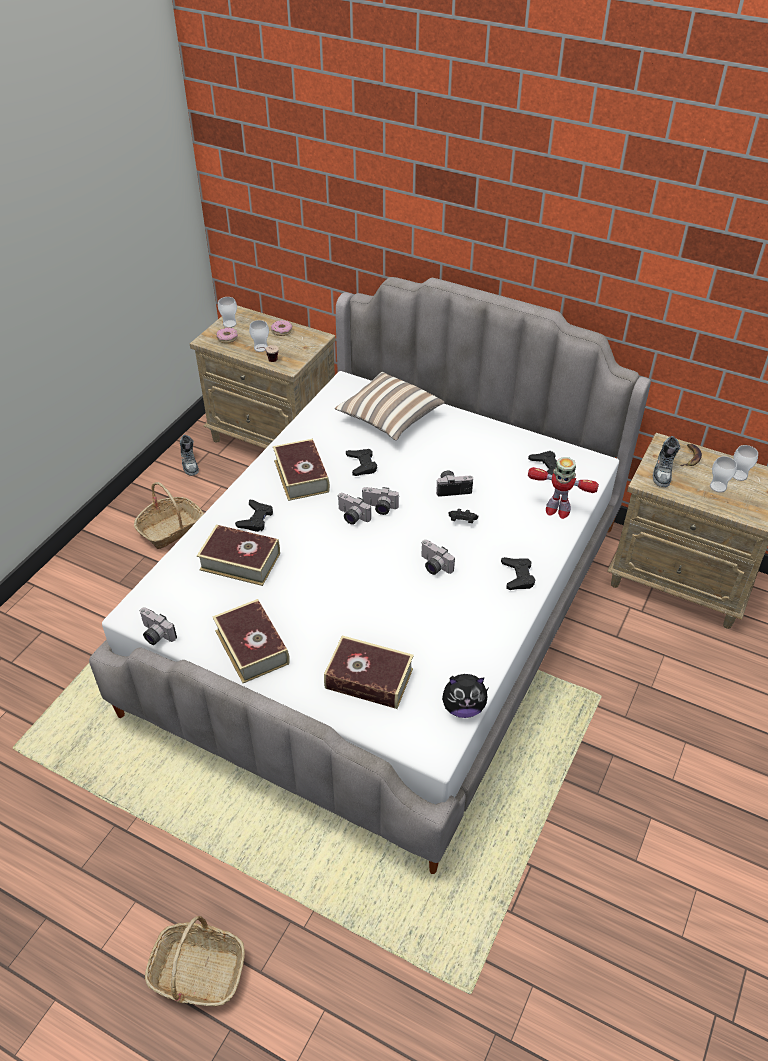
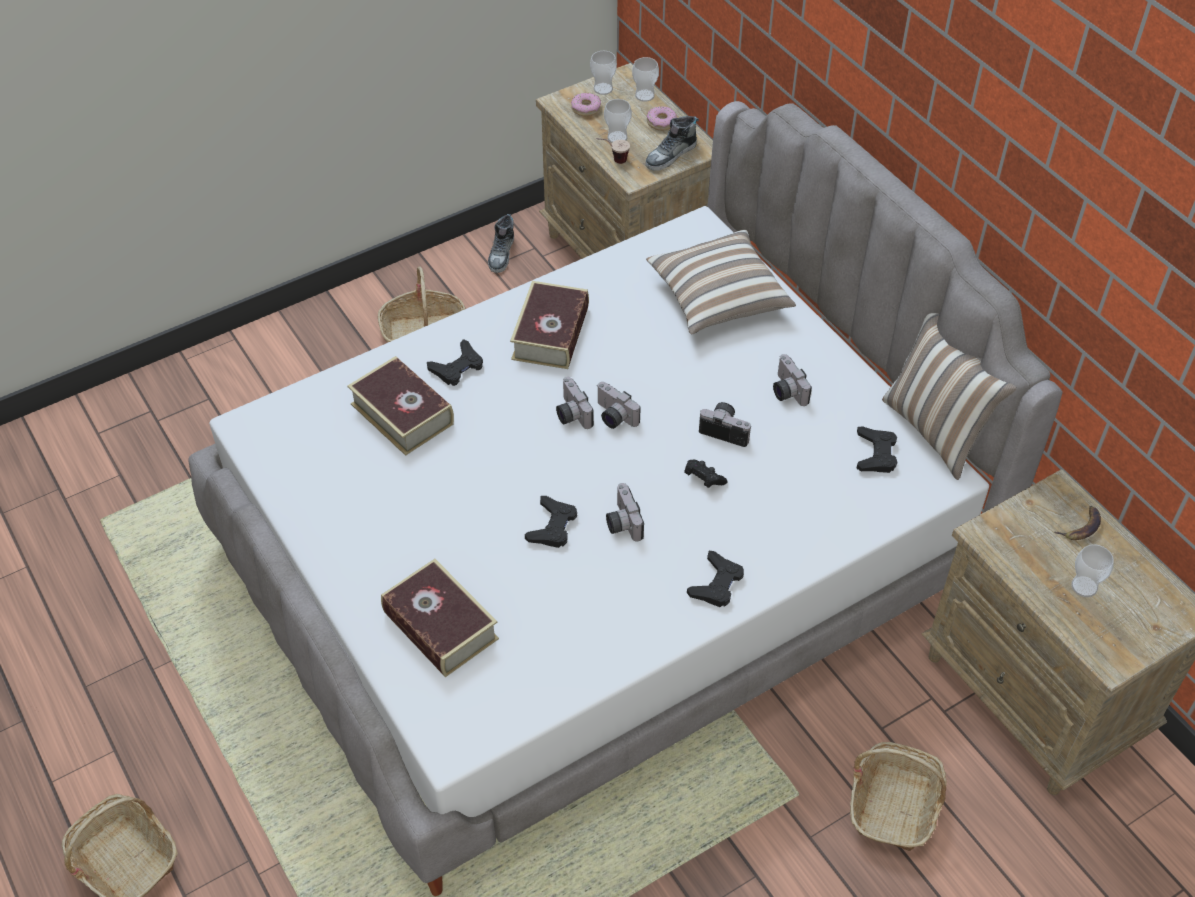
camera: 30 degrees right, 5 degrees up
(155, 635) = (250, 461): camera -> camera (785, 391)
(252, 647) = (341, 524): book -> none
(362, 465) = (635, 349): black game controller -> black game controller (552, 526)
(463, 707) = (520, 714): plush toy -> none
(557, 510) = (840, 519): toy robot -> none
(569, 442) = (936, 430): none -> pillow
(655, 675) = (894, 805): none -> basket
(663, 471) = (1022, 529): shoe -> shoe (671, 155)
(739, 475) = (1131, 584): cup -> cup (644, 95)

